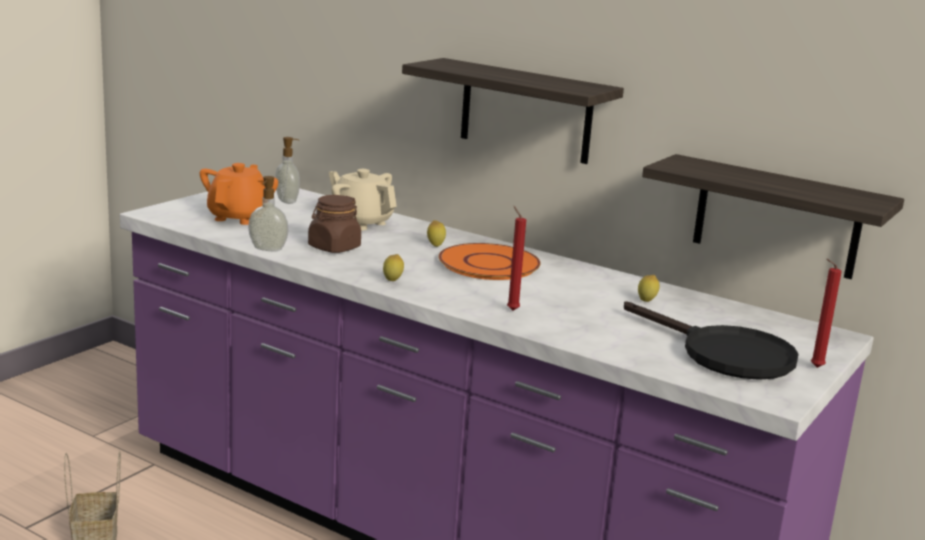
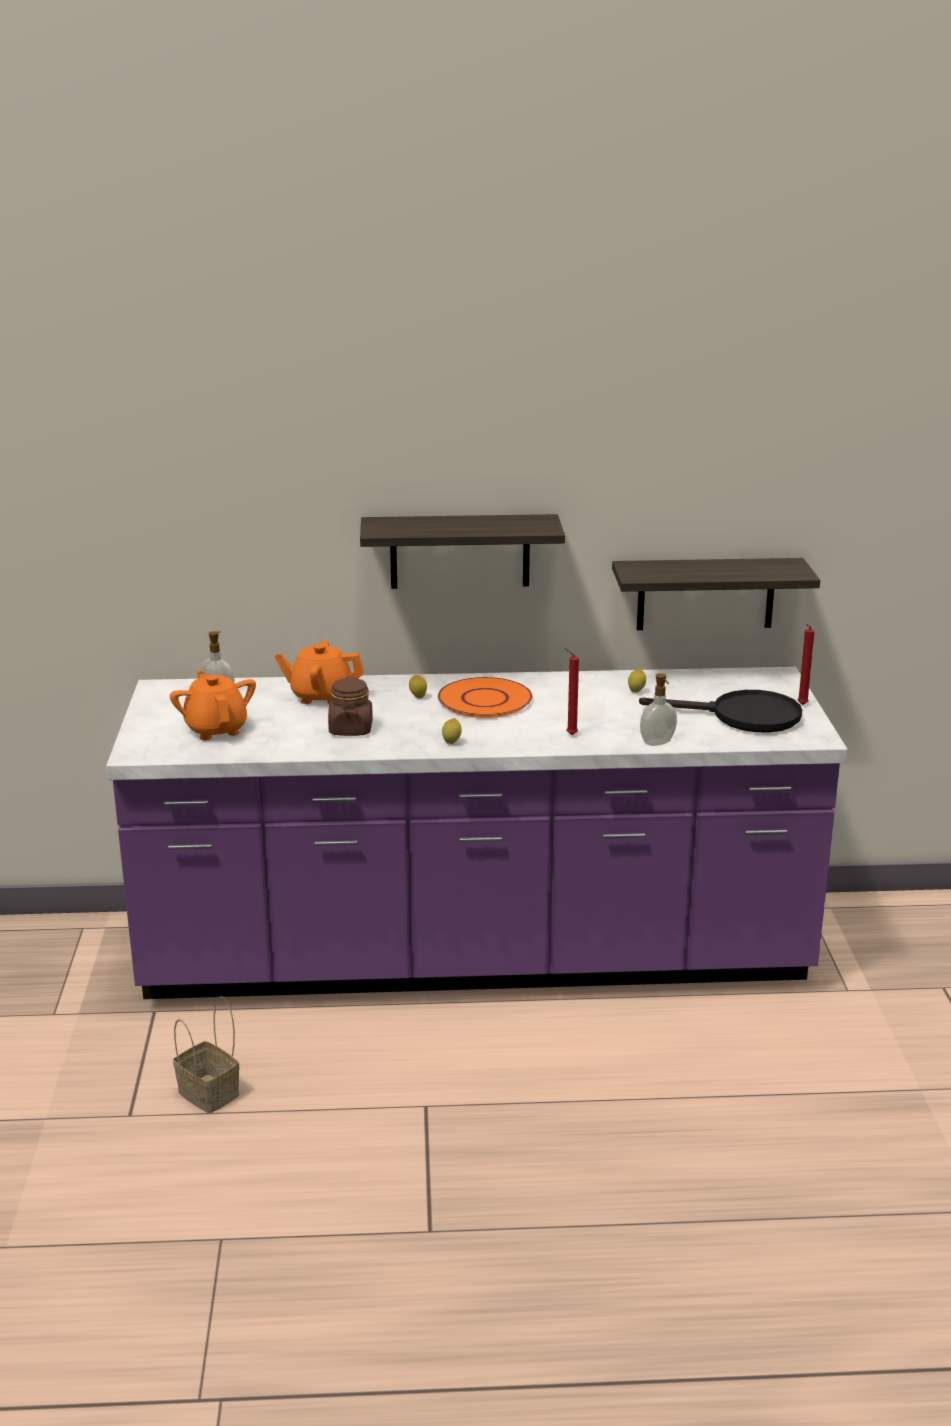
camera: 35 degrees left, 5 degrees up
(267, 249) = (306, 752): soap dispenser -> soap dispenser (658, 743)
(361, 222) = (321, 696): beige teapot -> orange teapot

